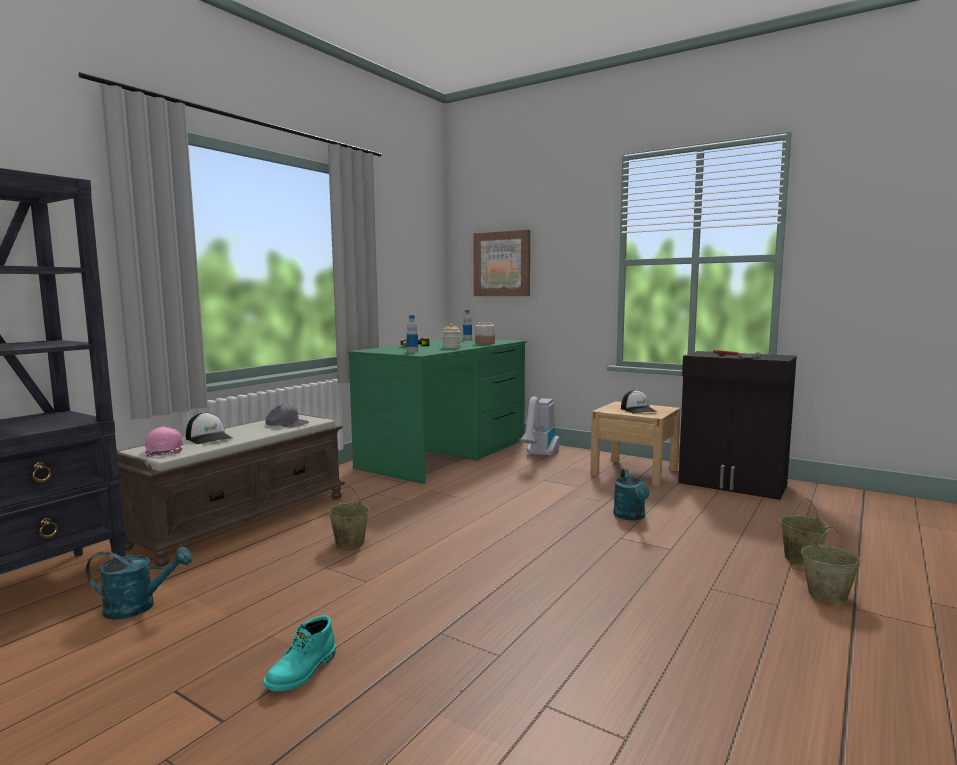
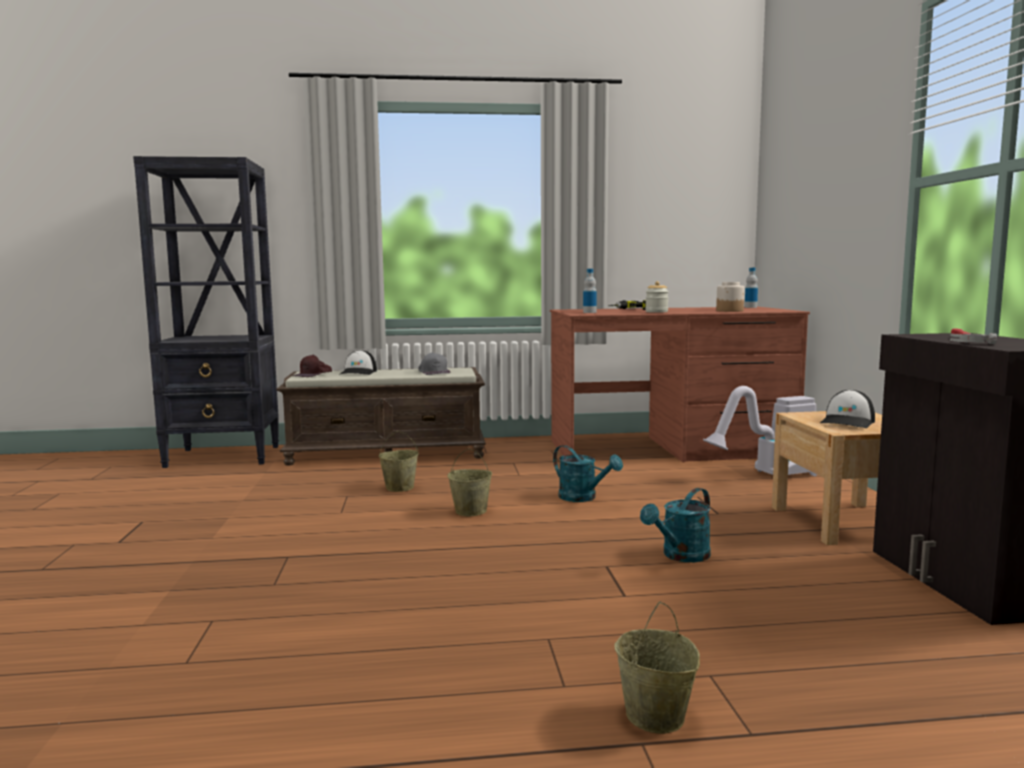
camera: 50 degrees right, 0 degrees up
(139, 607) = (228, 480): turquoise watering can -> turquoise watering can (583, 498)
(165, 450) = (313, 375): pink cap -> brown cap
(302, 672) = (190, 540): turquoise boot -> none
(446, 453) = (670, 449): green desk -> brown desk
(502, 264) = (798, 201): picture -> none
(800, 558) = (757, 678): beige bucket -> beige bucket (471, 511)

